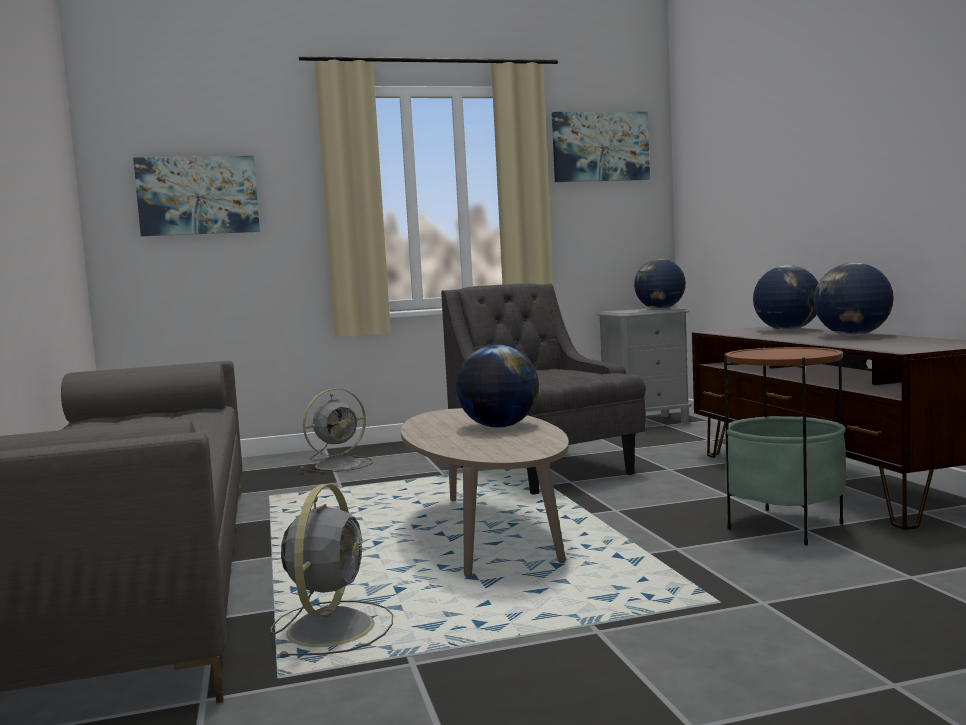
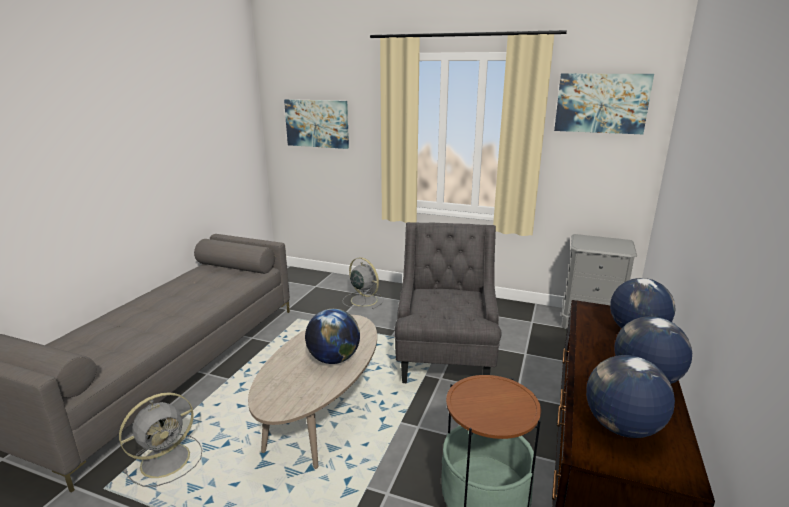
camera: 35 degrees right, 15 degrees up
(340, 464) = (363, 300): grey fan -> grey fan turned 135 degrees counterclockwise
(660, 309) = (615, 247): globe -> globe (621, 427)

